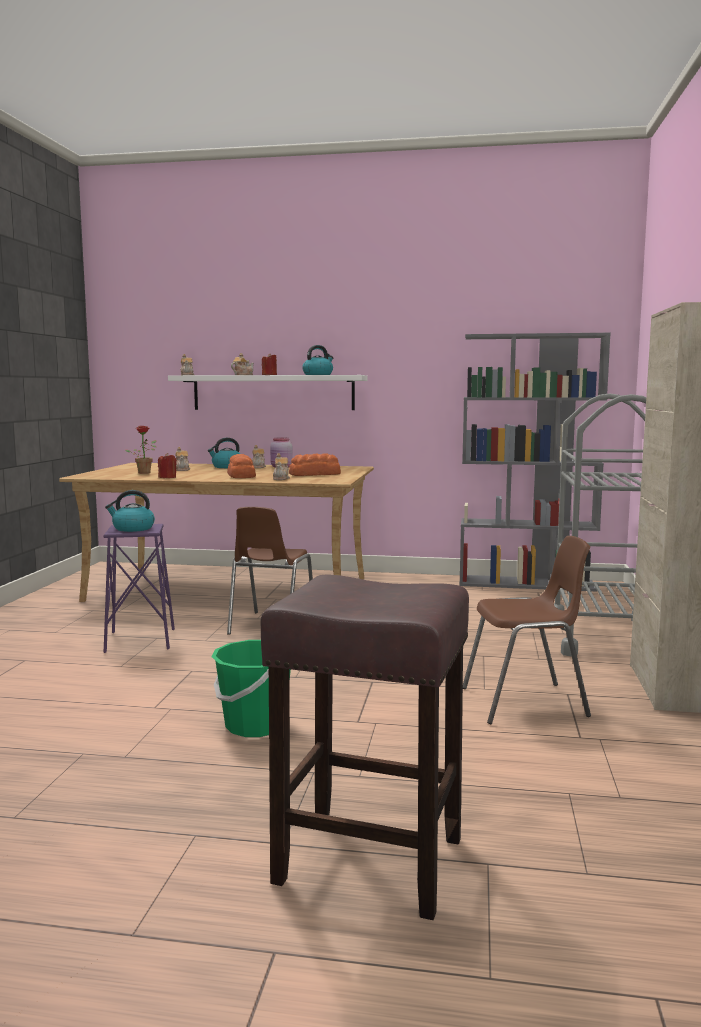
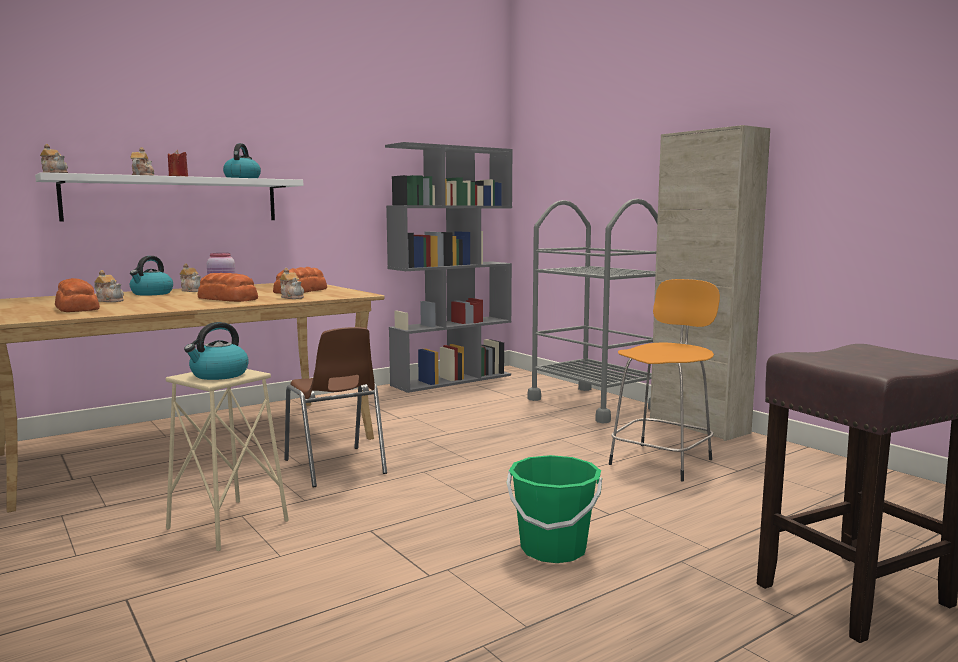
camera: 45 degrees left, 0 degrees up
(140, 640) = (228, 524): purple stool -> beige stool
(145, 472) = (77, 308): potted plant -> bread
(167, 477) = (147, 309): red candle -> none
(525, 703) = (662, 461): brown chair -> orange stool

